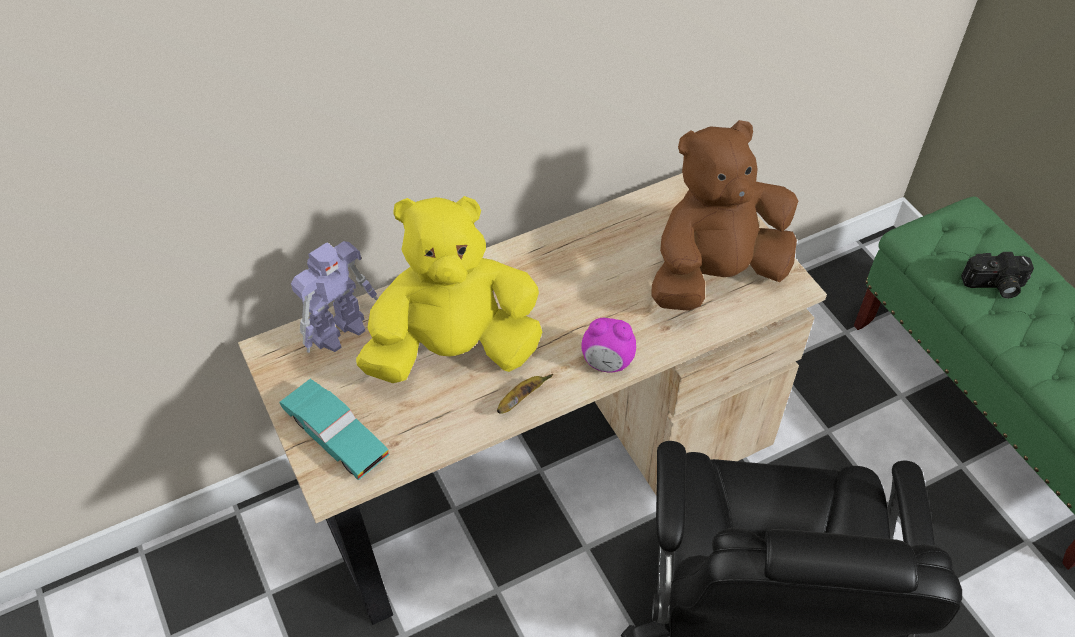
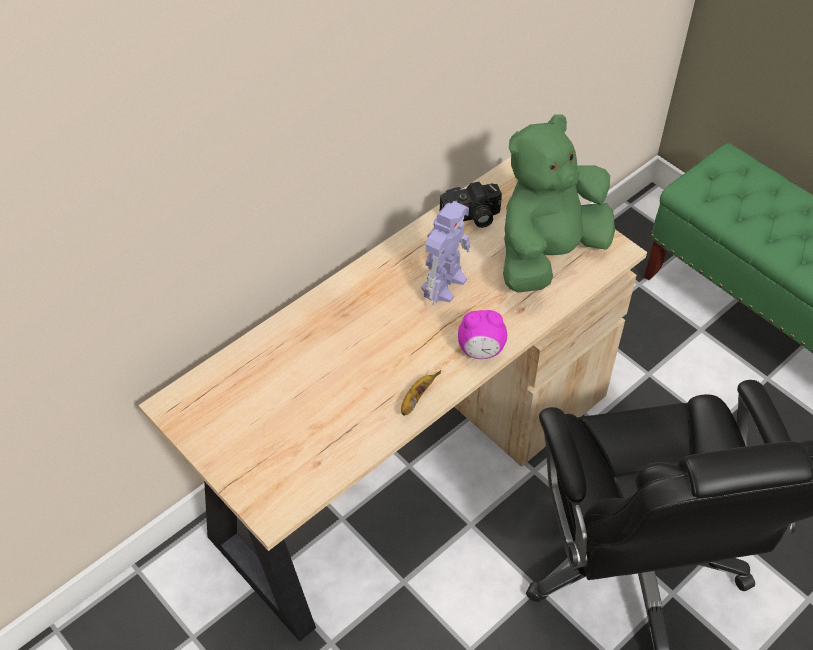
camera: 15 degrees left, 0 degrees up
(335, 437) = (261, 470): turquoise toy car -> none
(340, 329) = (231, 373): toy robot -> toy robot (445, 283)
(454, 349) = (341, 368): yellow plush toy -> none
(715, 274) = (548, 254): brown plush toy -> green plush toy
(994, 286) = (767, 217): camera -> camera (471, 218)

